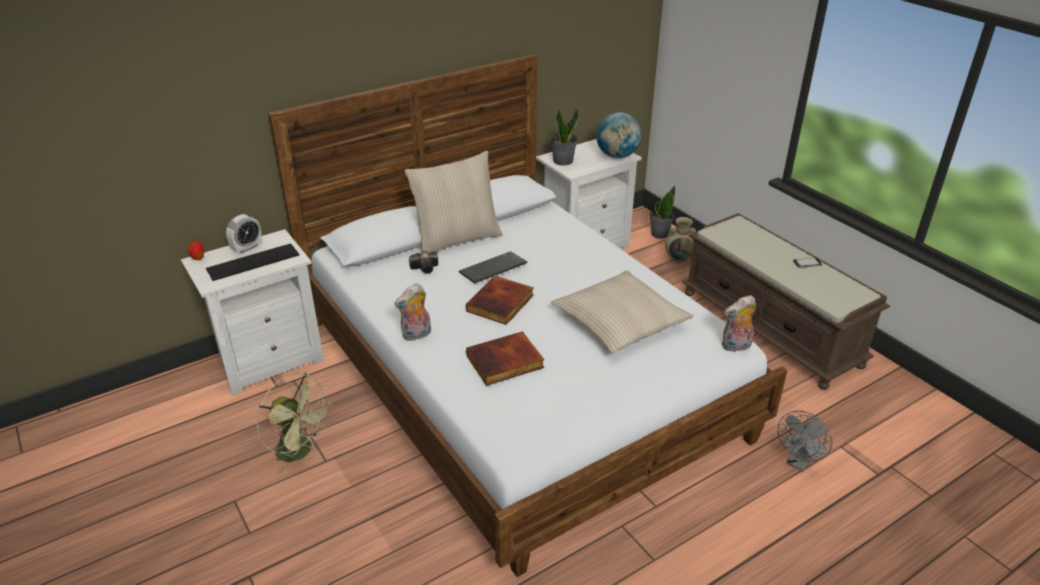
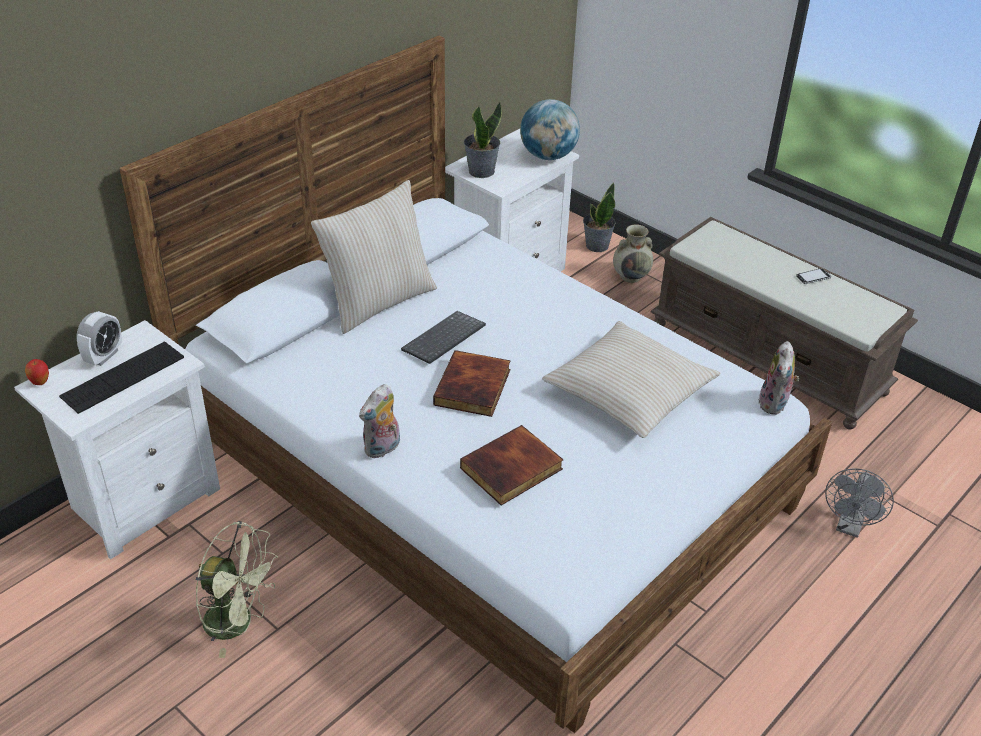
camera: 15 degrees left, 5 degrees up
(426, 268) = (355, 350): camera -> none
(736, 347) = (775, 404): plush toy -> plush toy turned 45 degrees counterclockwise

